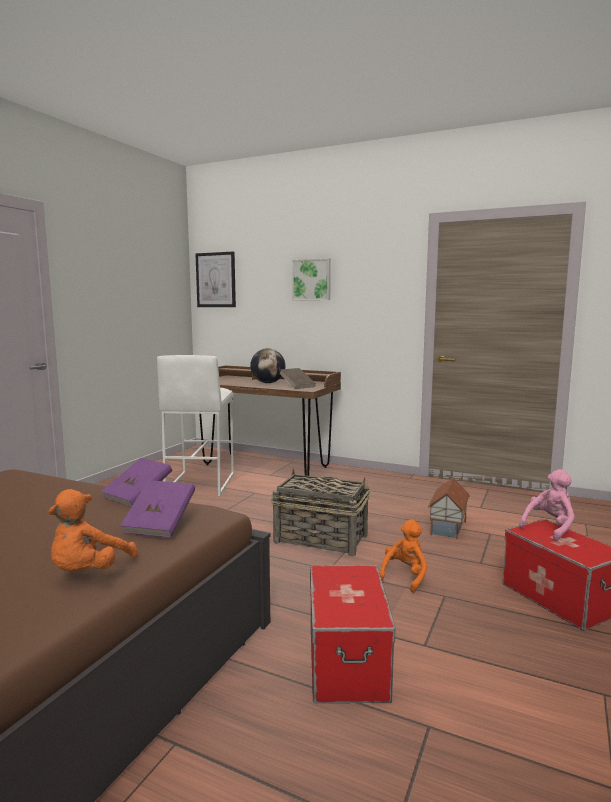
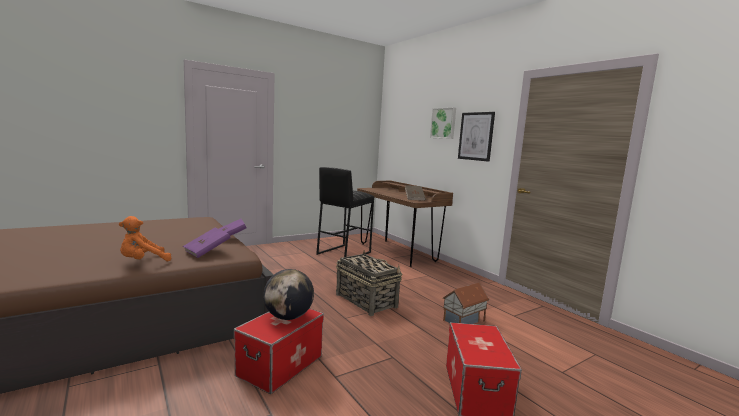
camera: 30 degrees right, 0 degrees up
(199, 484) = (343, 253): white stool -> black stool
(216, 280) = (392, 122): picture -> picture (476, 136)
(268, 383) = (401, 194): globe -> globe (288, 317)
(405, 576) = (384, 337): orange plush toy -> none
(550, 527) = (488, 332): pink plush toy -> none

